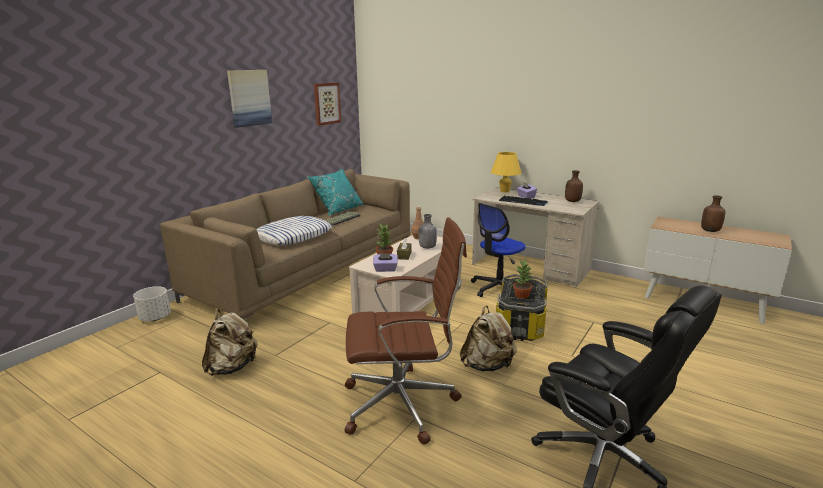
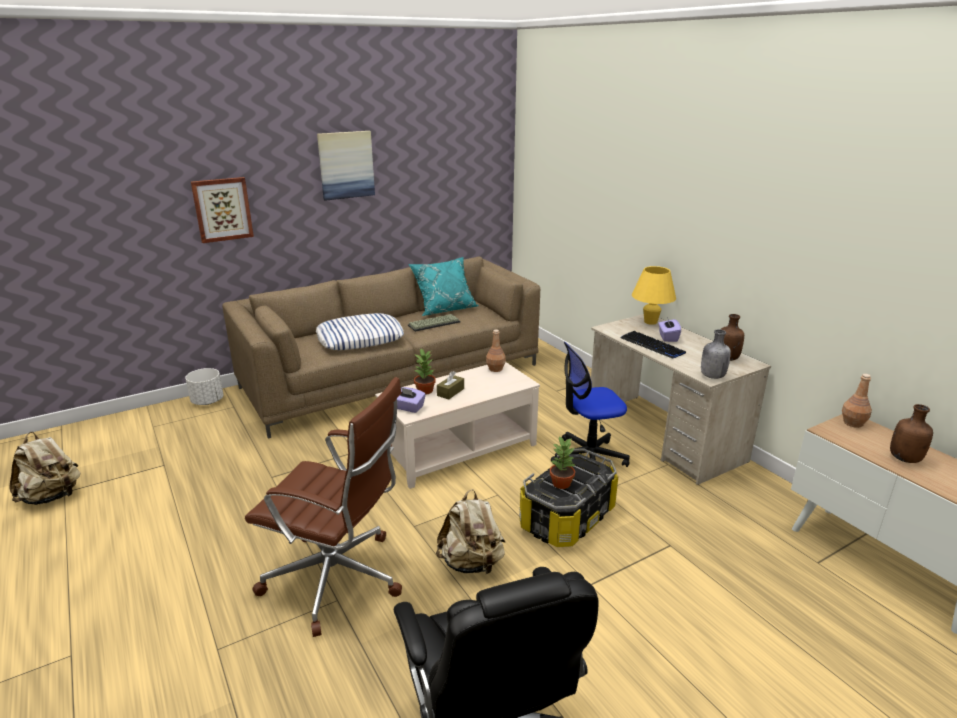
camera: 25 degrees right, 5 degrees up
(232, 367) = (223, 479): beige backpack -> beige backpack (52, 496)
(326, 103) = (461, 170): picture -> picture (222, 209)
(427, 247) = (489, 386): grey bottle -> grey bottle (712, 376)
(667, 221) = (853, 423): none -> brown bottle

